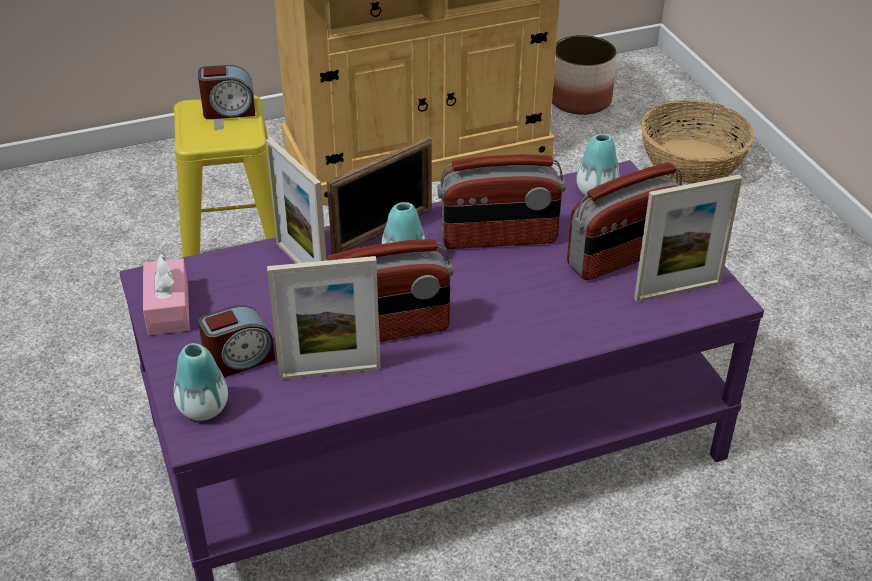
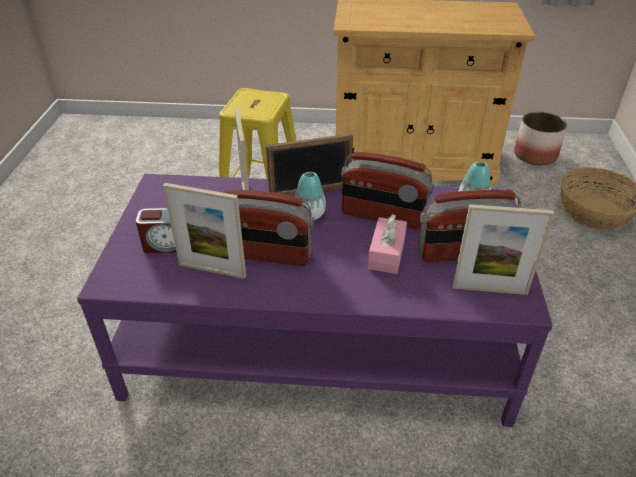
camera: 25 degrees right, 0 degrees up
(168, 308) = (151, 202): pink tissue box -> pink tissue box (386, 254)
(203, 408) = (122, 268): vase -> none
(229, 111) = (265, 98): alarm clock -> none

